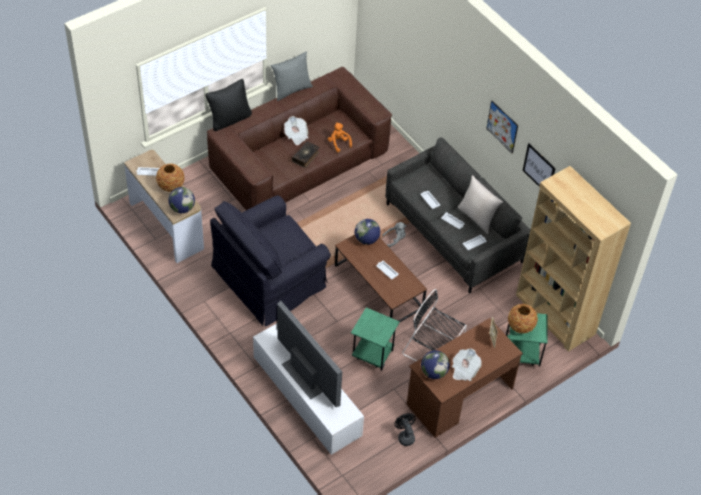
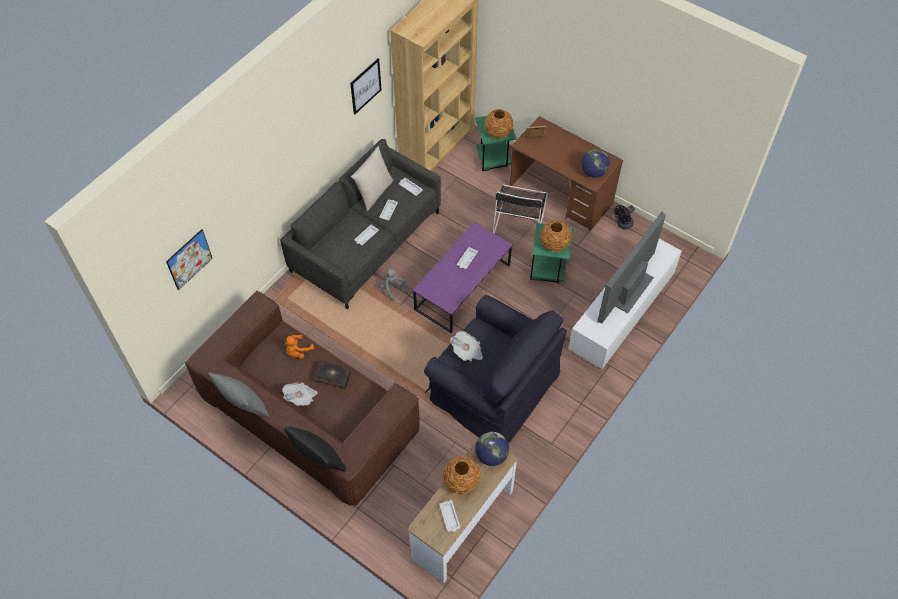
camera: 105 degrees left, 5 degrees up
(366, 239) = (432, 287): globe -> none
(370, 326) = (554, 244): none -> vase
(378, 287) = (463, 287): brown coffee table -> purple coffee table
(464, 370) = (579, 152): newspaper -> newspaper (467, 351)
(502, 126) = (323, 117): picture -> picture (189, 259)

